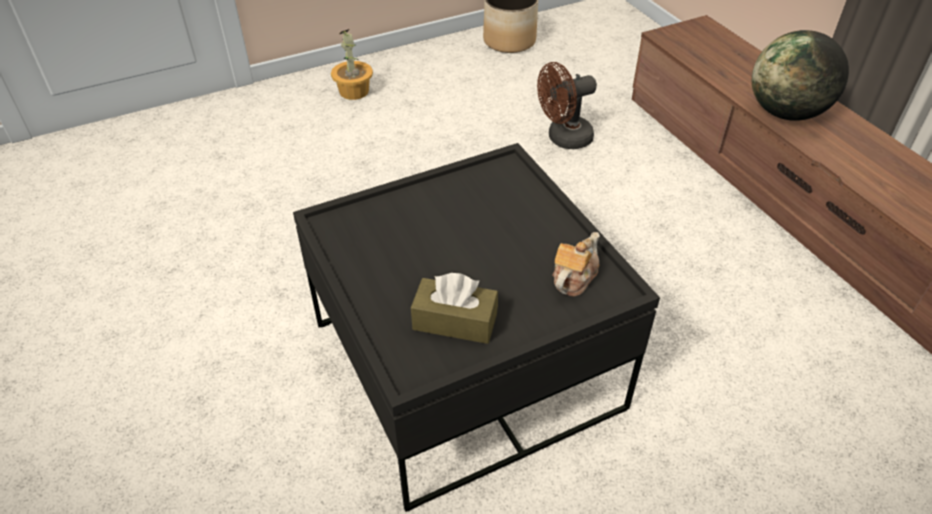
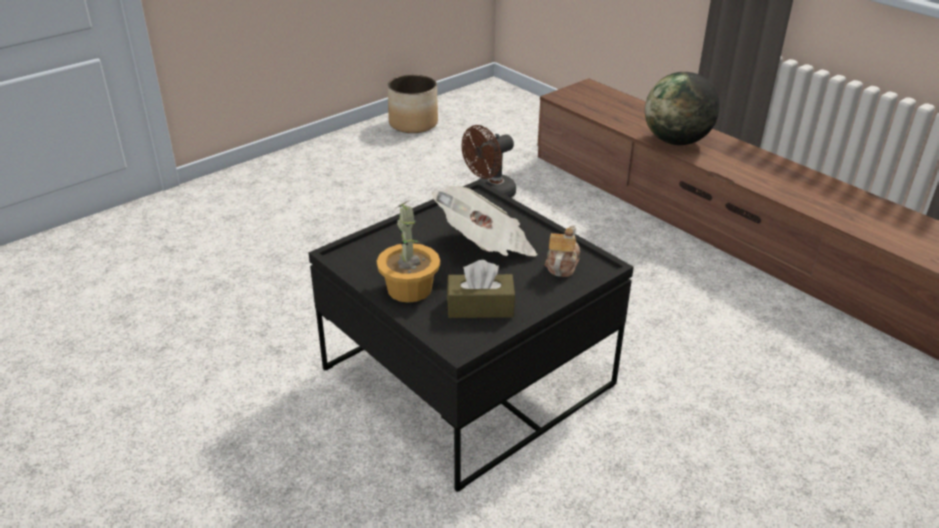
camera: 15 degrees left, 10 degrees down
(354, 92) = (283, 180): potted plant -> potted plant (410, 289)
(493, 235) = (486, 246): none -> newspaper

